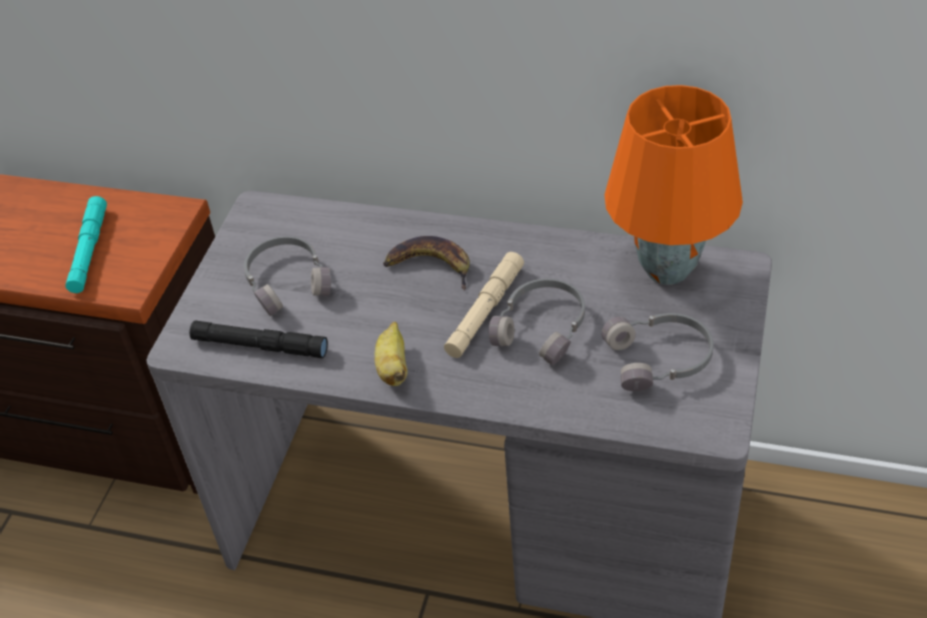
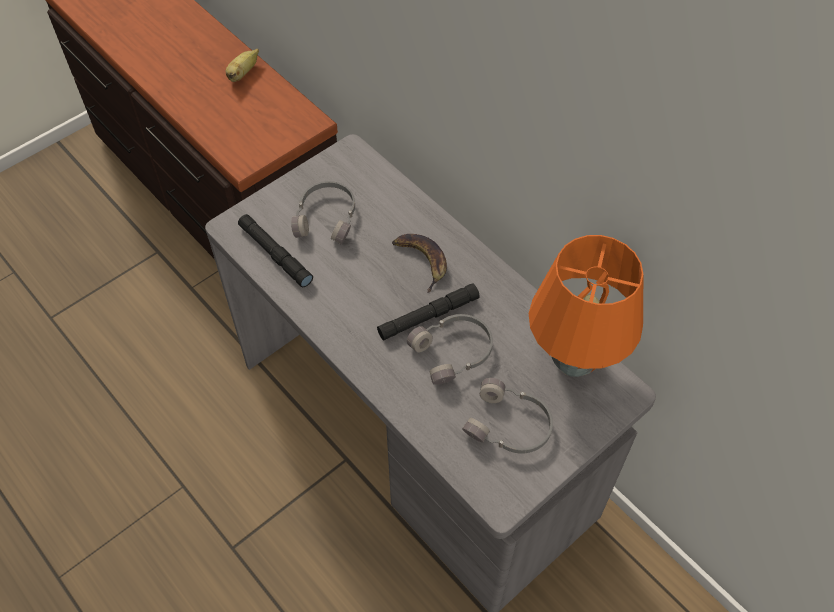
camera: 30 degrees right, 10 degrees up
(89, 250) = (241, 121): turquoise flashlight -> none
(393, 368) = (339, 321): banana -> banana (243, 73)
(485, 310) = (428, 316): beige flashlight -> black flashlight

